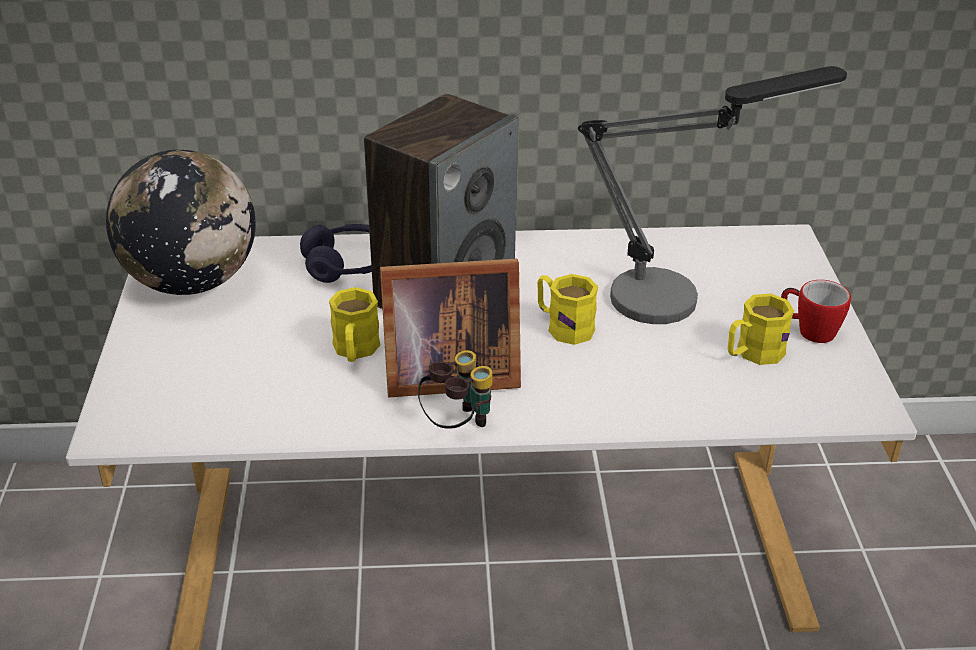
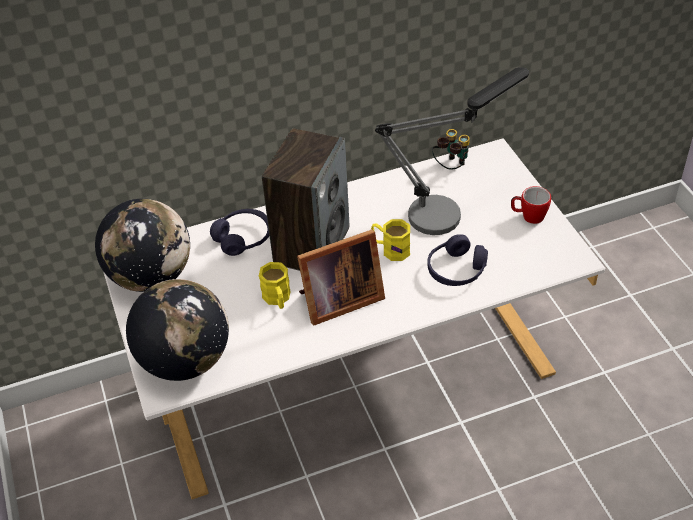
camera: 15 degrees left, 10 degrees up
(172, 398) = (186, 360): none -> globe
(457, 424) = (360, 332): binoculars -> binoculars (450, 166)
(656, 376) = (456, 270): none -> purple headphones
(752, 353) = (503, 240): yellow mug -> none

